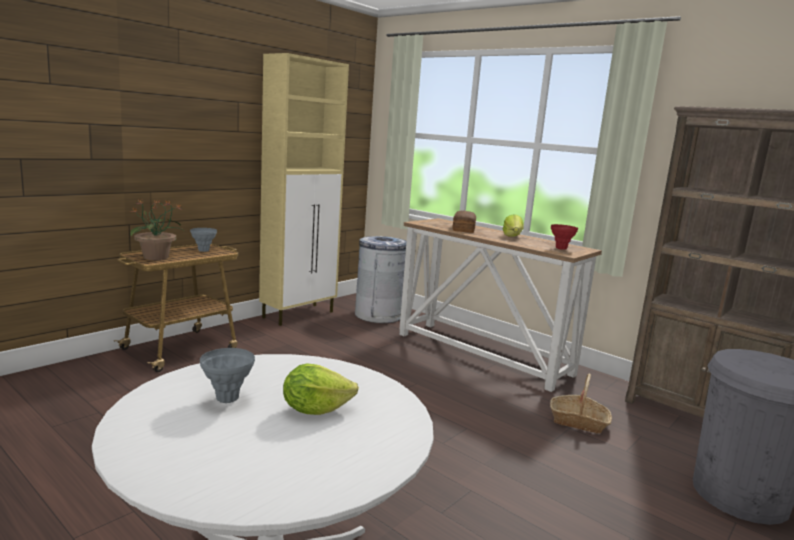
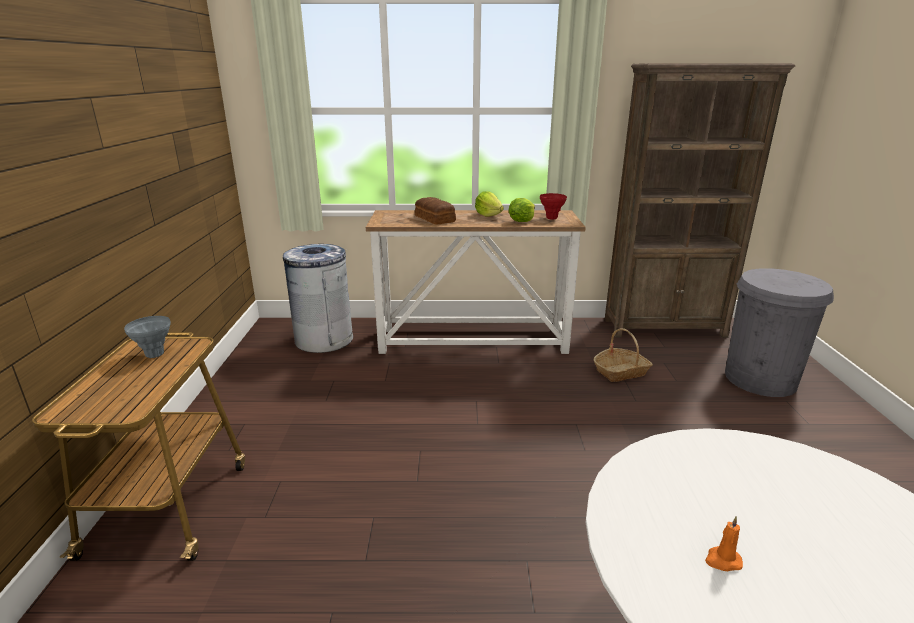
camera: 40 degrees left, 10 degrees up
(156, 257) = (114, 399): potted plant -> none
(227, 399) = (722, 560): grey vase -> orange candle
(299, 314) = (239, 377): beige cabinet -> none
(315, 409) = (783, 510): lettuce -> lettuce (521, 221)

